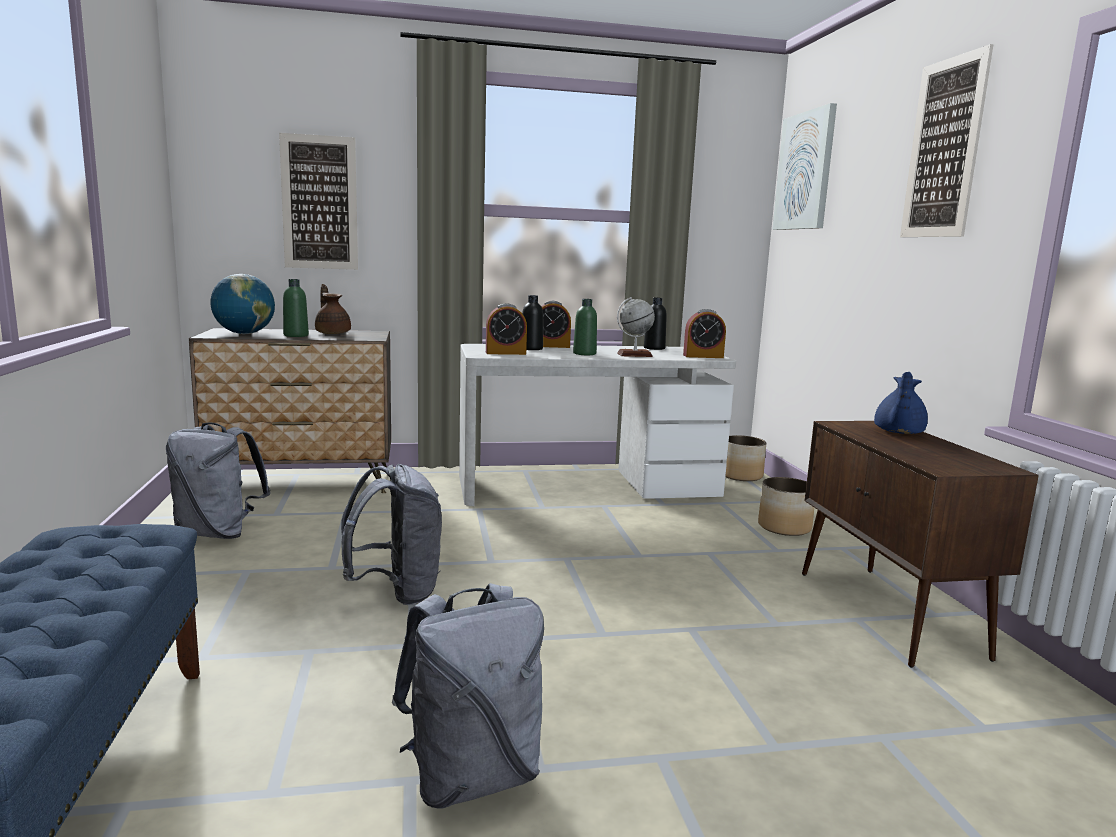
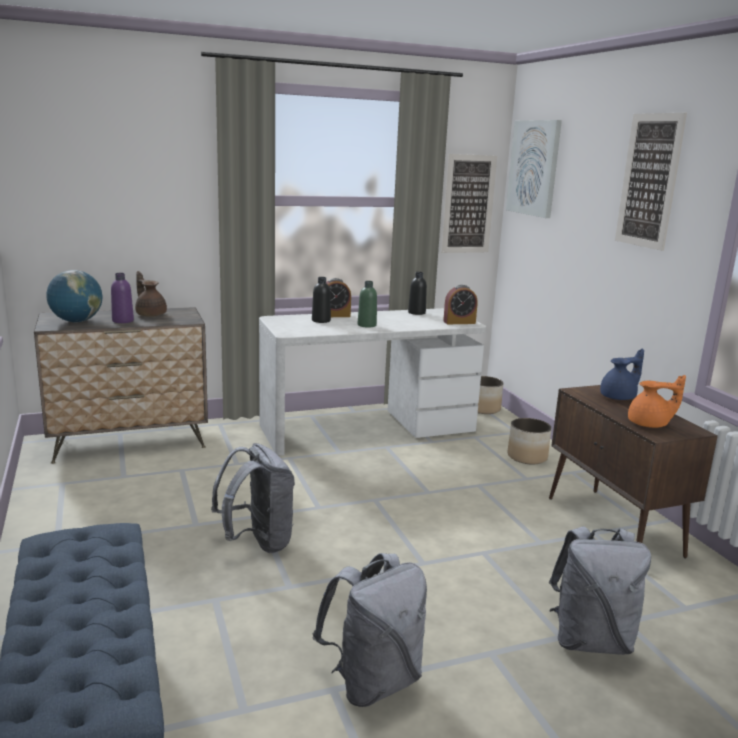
camera: 10 degrees left, 5 degrees up
(218, 533) = (84, 499): grey backpack -> grey backpack (590, 640)
(296, 335) = (123, 321): green bottle -> purple bottle
(319, 203) = (130, 199): picture -> picture (468, 204)
(505, 353) = (304, 328): alarm clock -> none
(634, 355) = (406, 324): globe -> none
(897, 432) = (619, 397): blue teapot -> blue teapot turned 135 degrees counterclockwise
(934, 458) = (650, 424): none -> orange teapot

